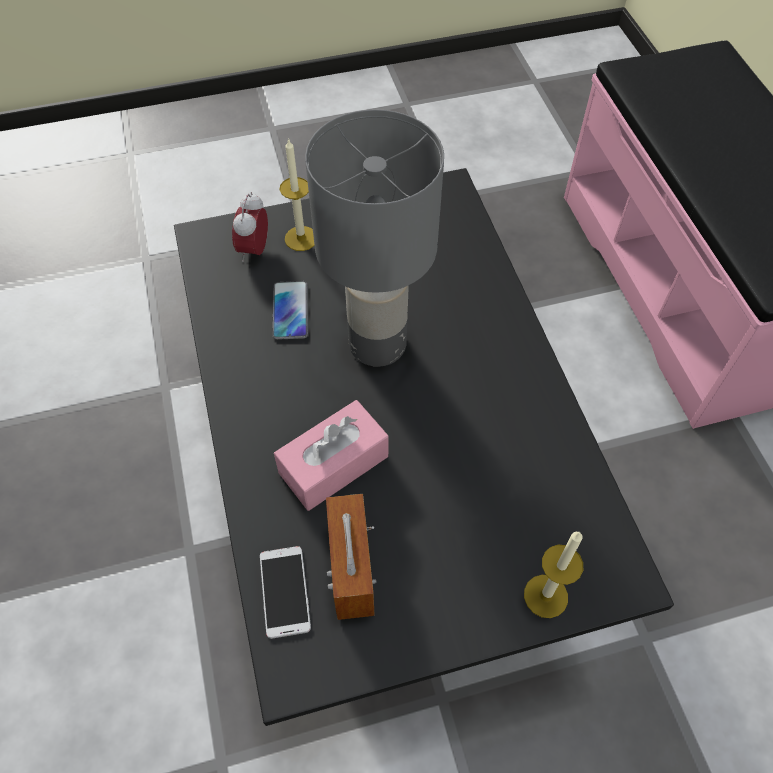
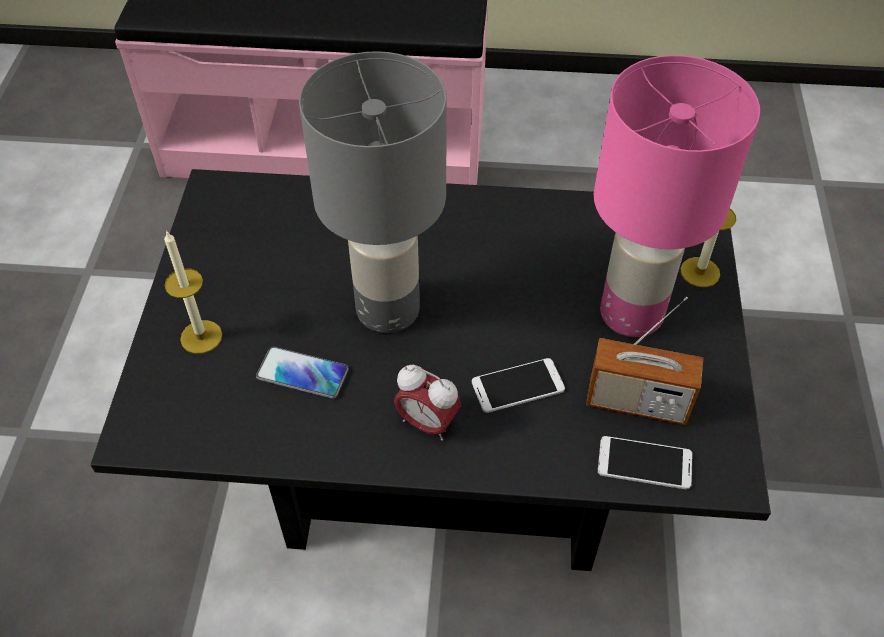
camera: 70 degrees left, 5 degrees down
(254, 250) = (190, 386): alarm clock -> alarm clock (427, 423)
(333, 464) = (518, 386): pink tissue box -> phone
(460, 540) = (632, 312): none -> pink table lamp

